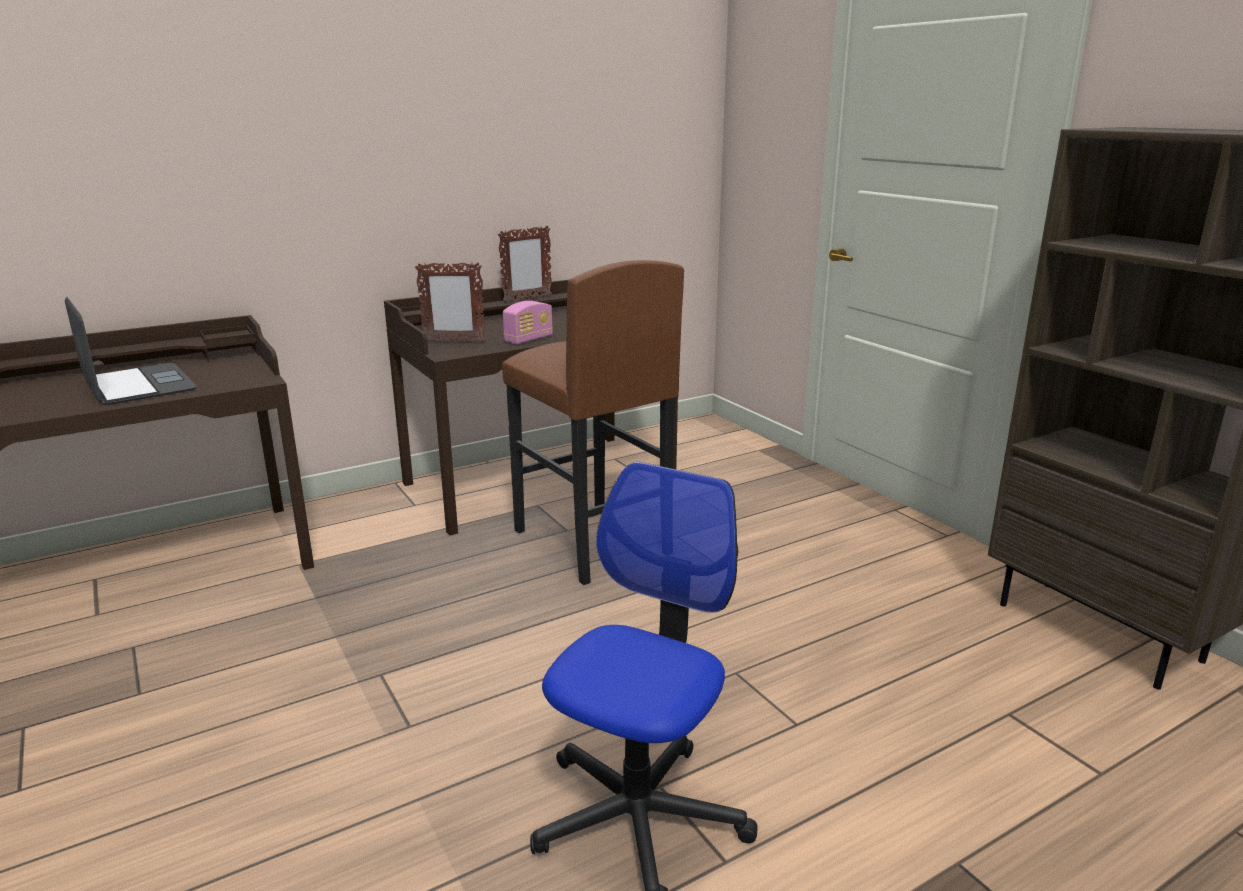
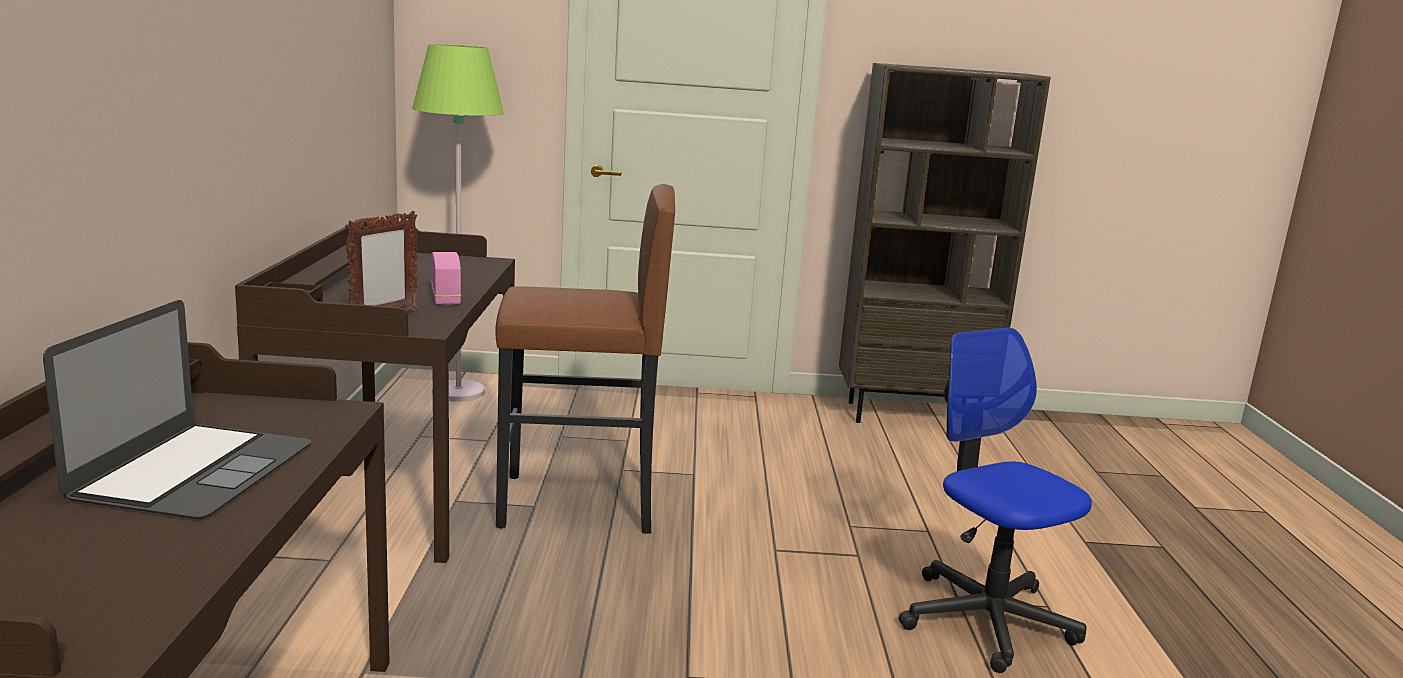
camera: 60 degrees left, 5 degrees down
(138, 384) = (194, 470): laptop -> laptop turned 105 degrees clockwise
(527, 299) = (336, 259): picture frame -> none
(706, 440) = (458, 392): none -> green floor lamp

